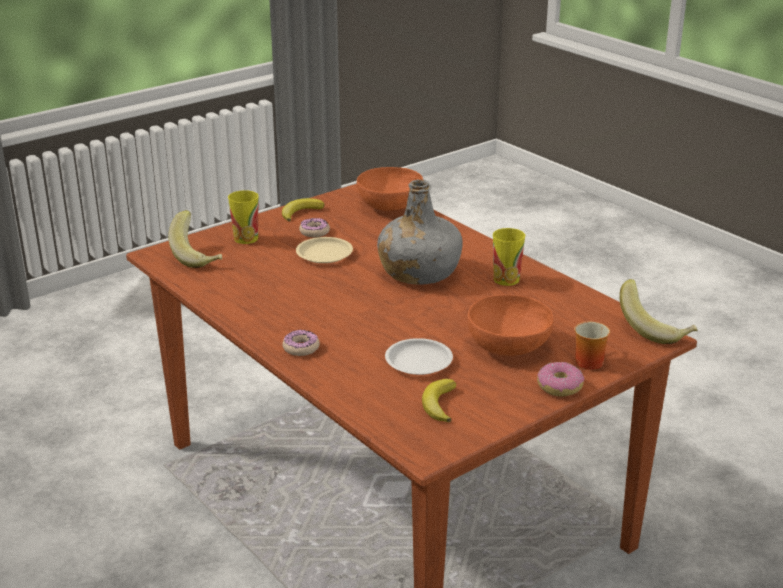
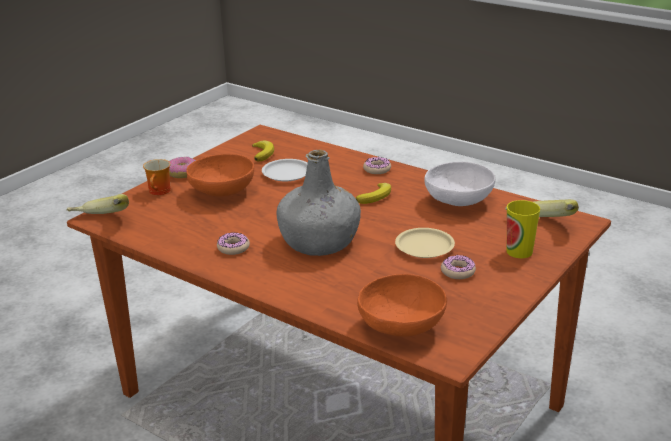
camera: 165 degrees right, 0 degrees up
(248, 290) = (458, 202): none -> white bowl
(300, 212) = (499, 297): banana -> banana (376, 196)
(506, 279) = (233, 248): cup -> donut

